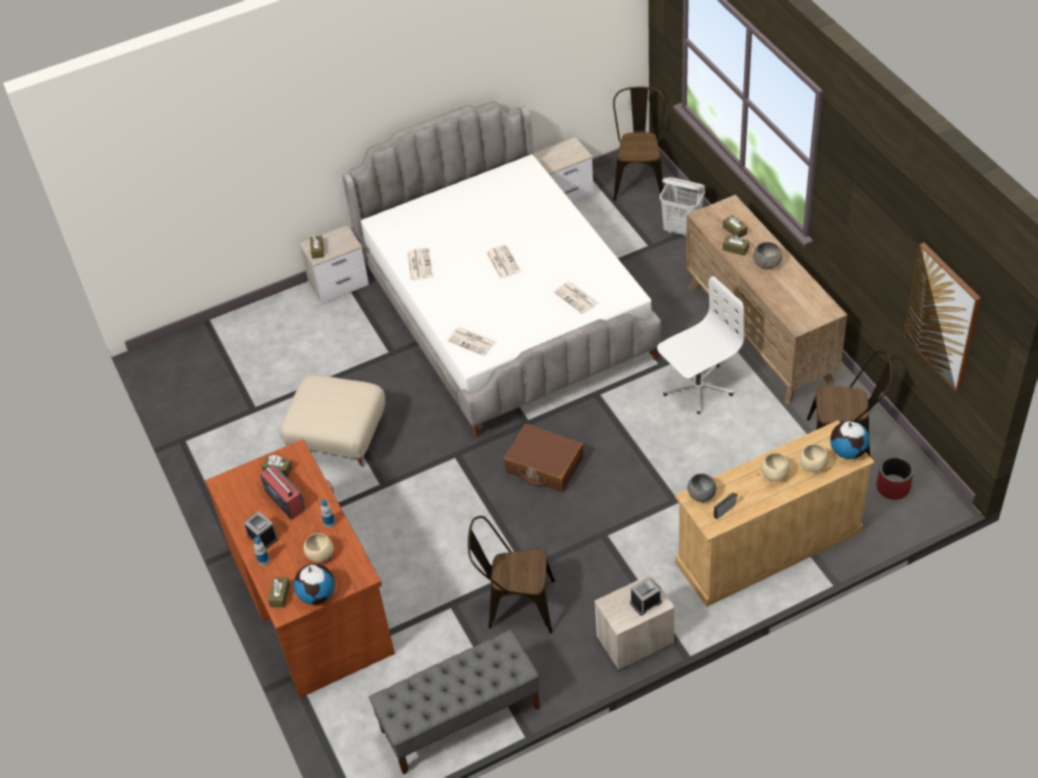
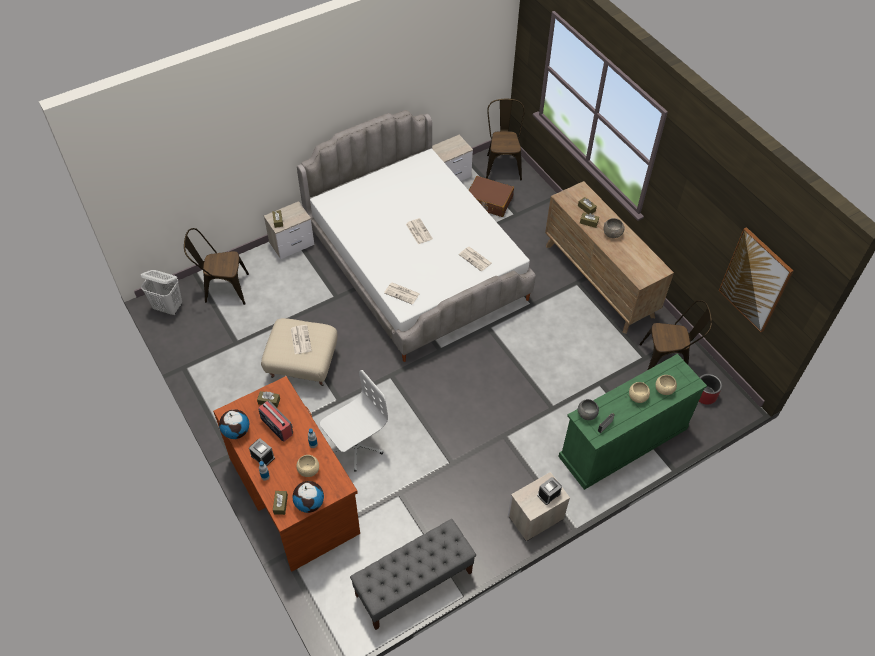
camera: 10 degrees left, 5 degrees up
(419, 264) = (357, 233): newspaper -> newspaper (300, 339)
(515, 605) = (445, 492): brown chair -> brown chair (222, 289)
(544, 465) = (456, 382): brown suitcase -> brown suitcase (489, 201)
(682, 230) = (536, 202): white laundry basket -> white laundry basket (168, 307)
(697, 387) = (559, 321): white office chair -> white office chair (355, 446)
(768, 548) = (622, 443): beige dresser -> green dresser
(848, 451) = (687, 378): globe -> globe (236, 431)

